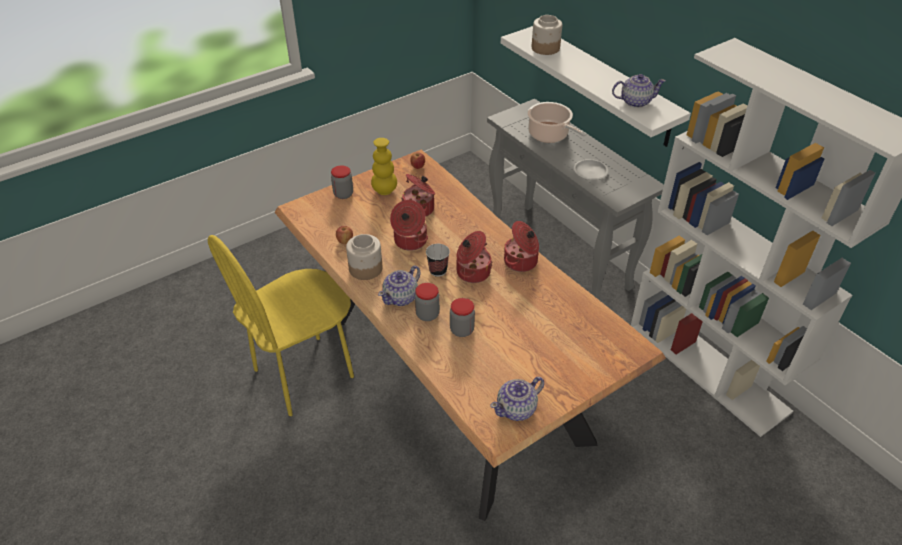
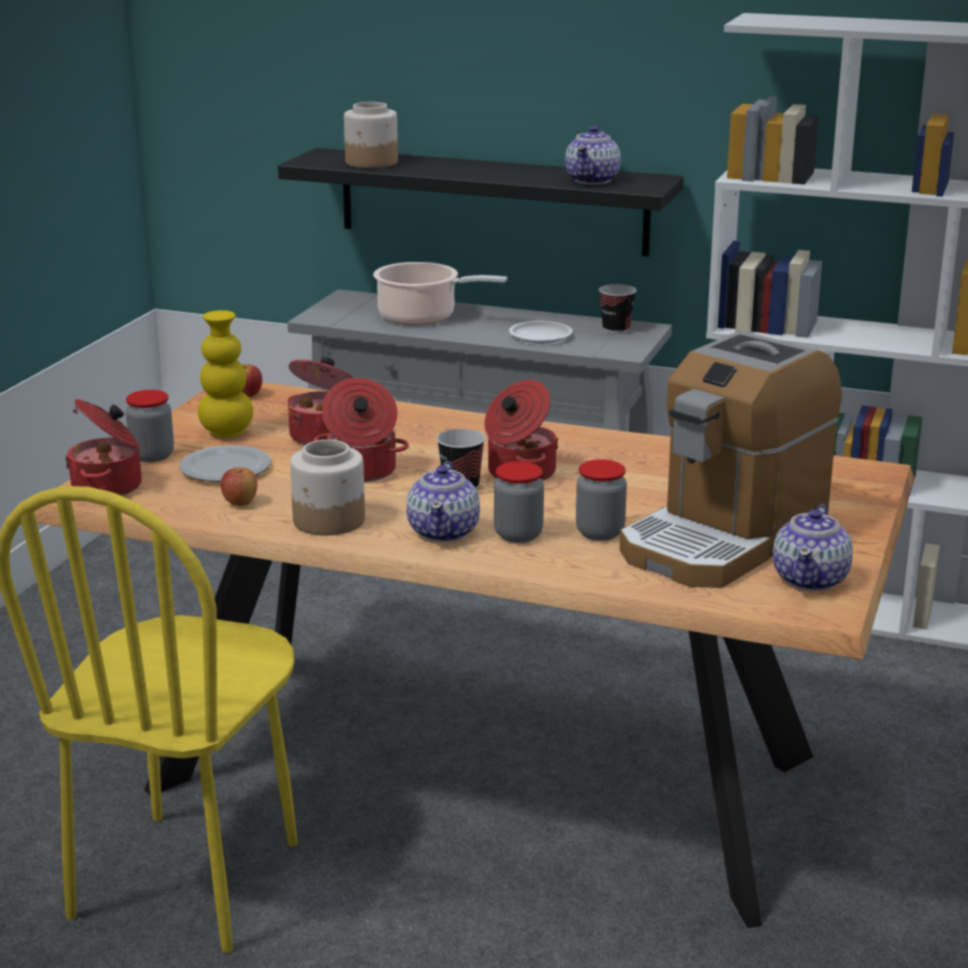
camera: 35 degrees left, 20 degrees down
(361, 215) = (226, 469): none -> plate
(510, 361) = (724, 538): none -> coffee machine
(521, 262) = (580, 442): cooking pot -> cooking pot (109, 486)
(604, 85) = (492, 201): white shelf -> black shelf
(633, 180) = (616, 329): none -> cup
(635, 102) = (593, 180): teapot -> teapot turned 150 degrees clockwise

